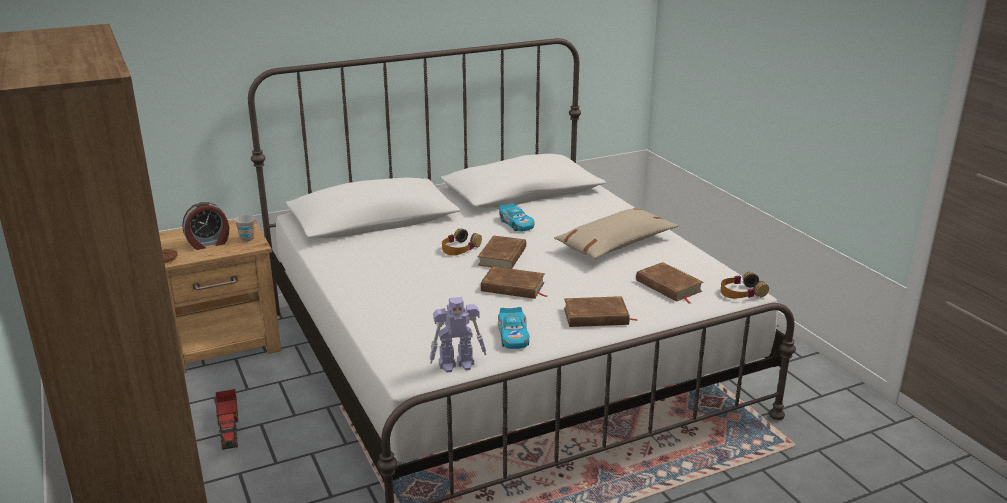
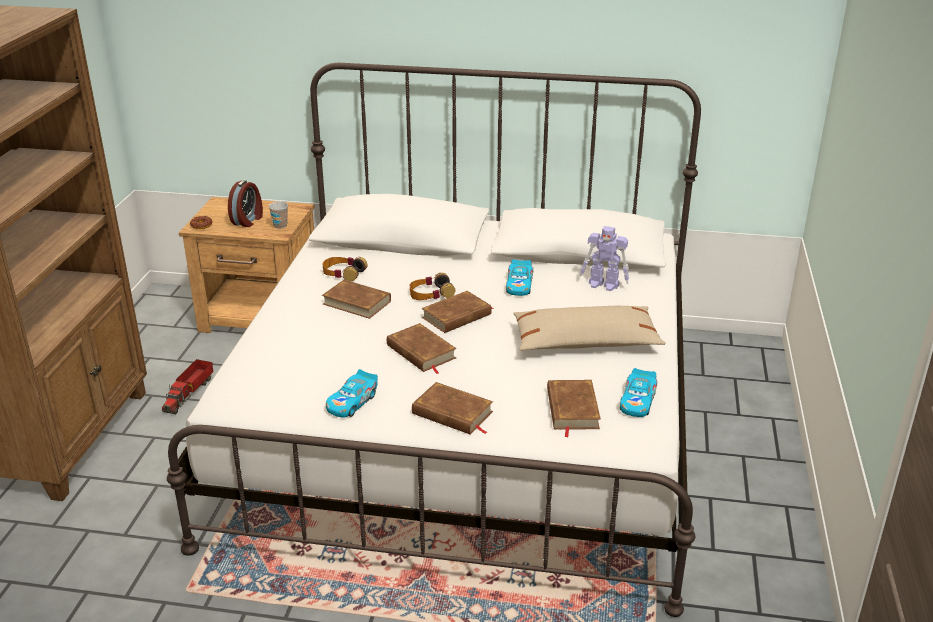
camera: 35 degrees right, 5 degrees up
(208, 243) = (248, 220): alarm clock -> alarm clock turned 75 degrees counterclockwise
(410, 271) = (356, 302): none -> brown book
(457, 364) = (270, 410): toy robot -> toy robot (604, 285)
(700, 267) = (637, 401): none -> toy car
(741, 292) = (641, 448): headphones -> headphones (343, 273)

